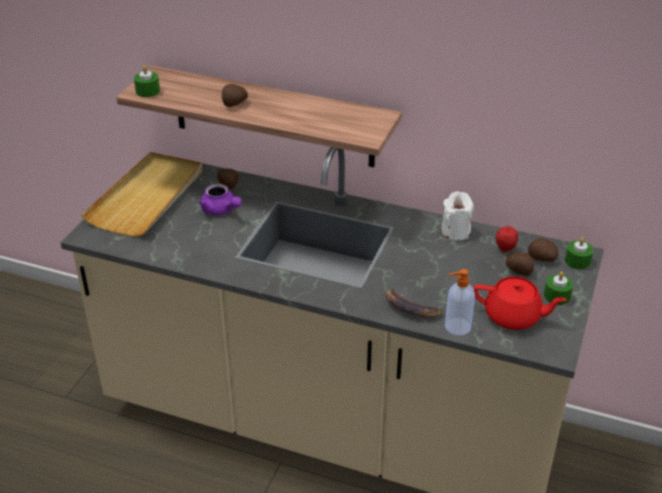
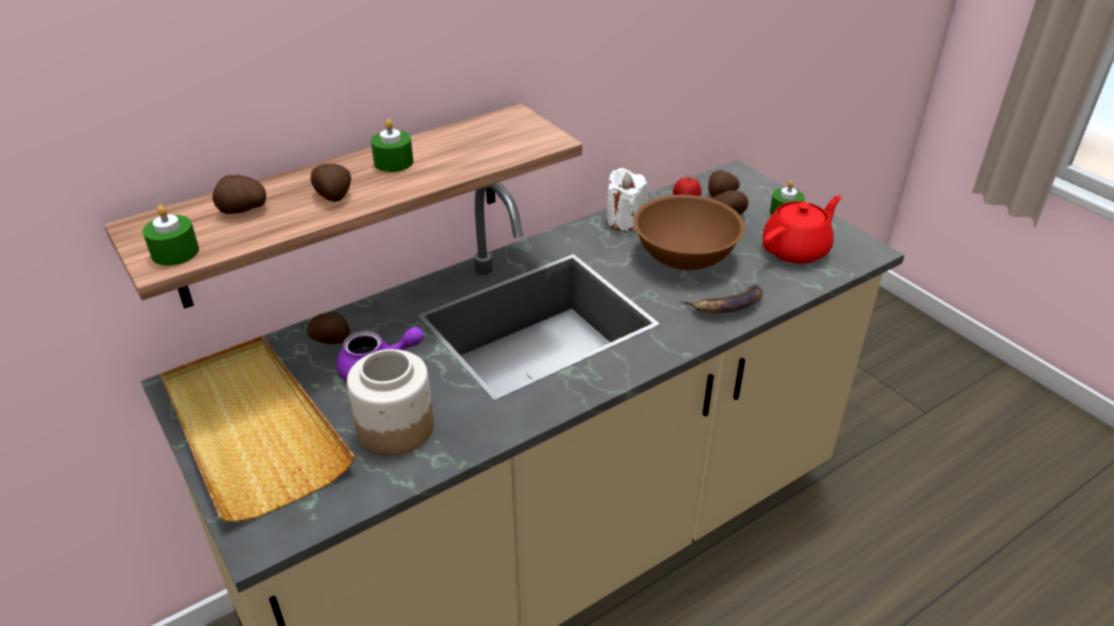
camera: 55 degrees left, 0 degrees up
(185, 237) = (395, 429): none -> jar
(196, 89) = (243, 210): none -> potato
(445, 270) = (684, 255): none -> brown bowl
(456, 327) = (784, 290): soap dispenser -> none
(577, 261) = (743, 179): green candle -> green candle (393, 162)

